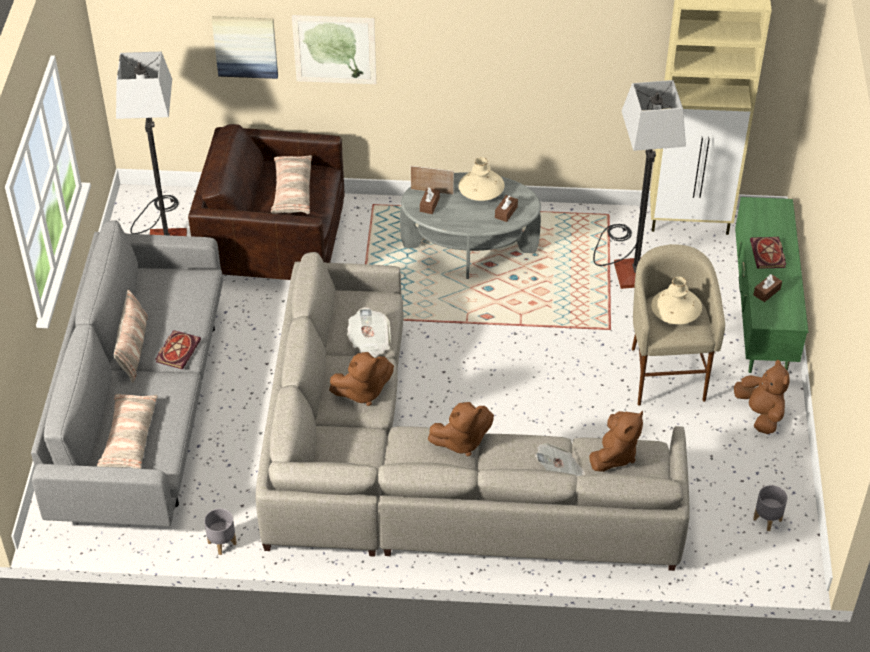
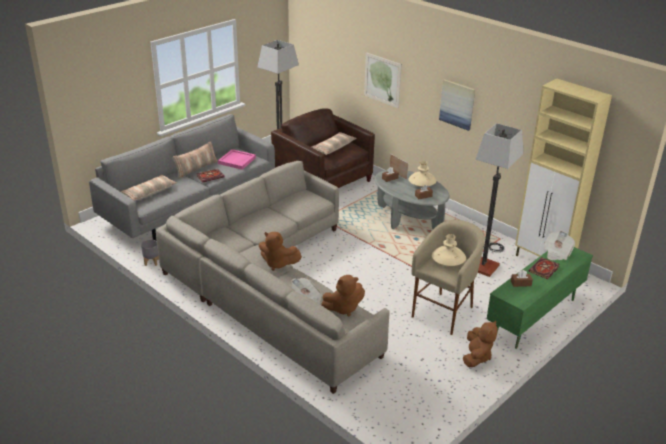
camera: 40 degrees right, 15 degrees down
(177, 297) = (237, 161): none -> pink tray
(245, 46) = (345, 67): picture -> picture (457, 104)
(362, 392) = (262, 225): brown plush toy -> none
(369, 343) = (292, 211): newspaper -> newspaper (557, 253)
(767, 520) = (417, 404): grey planter -> none

